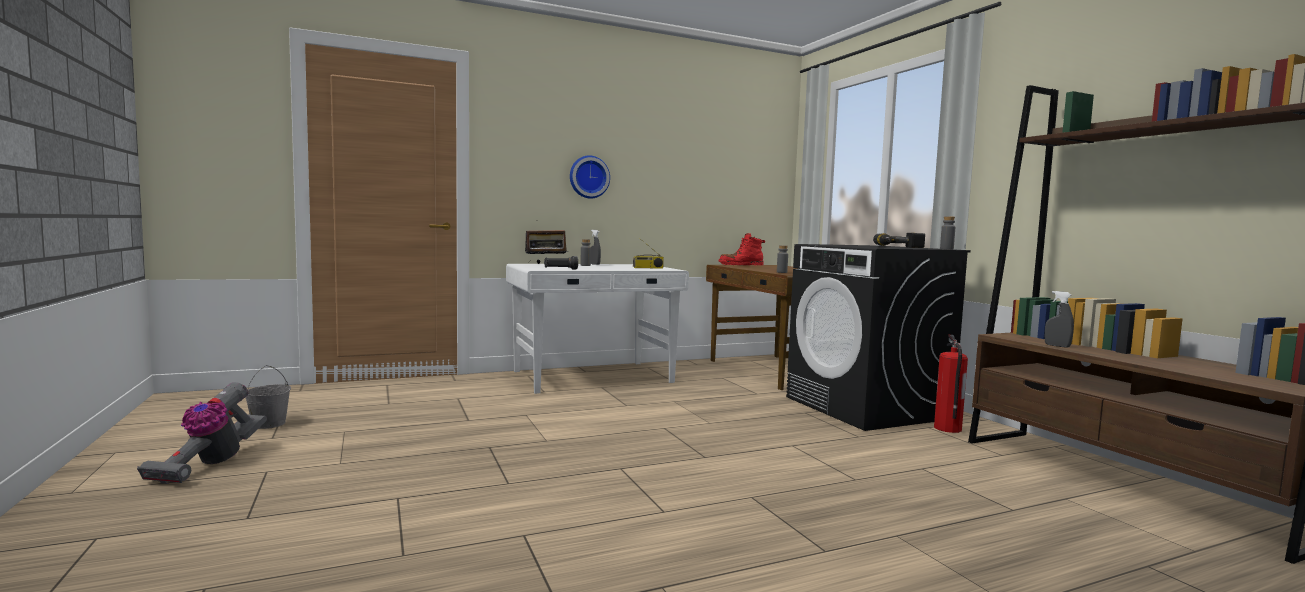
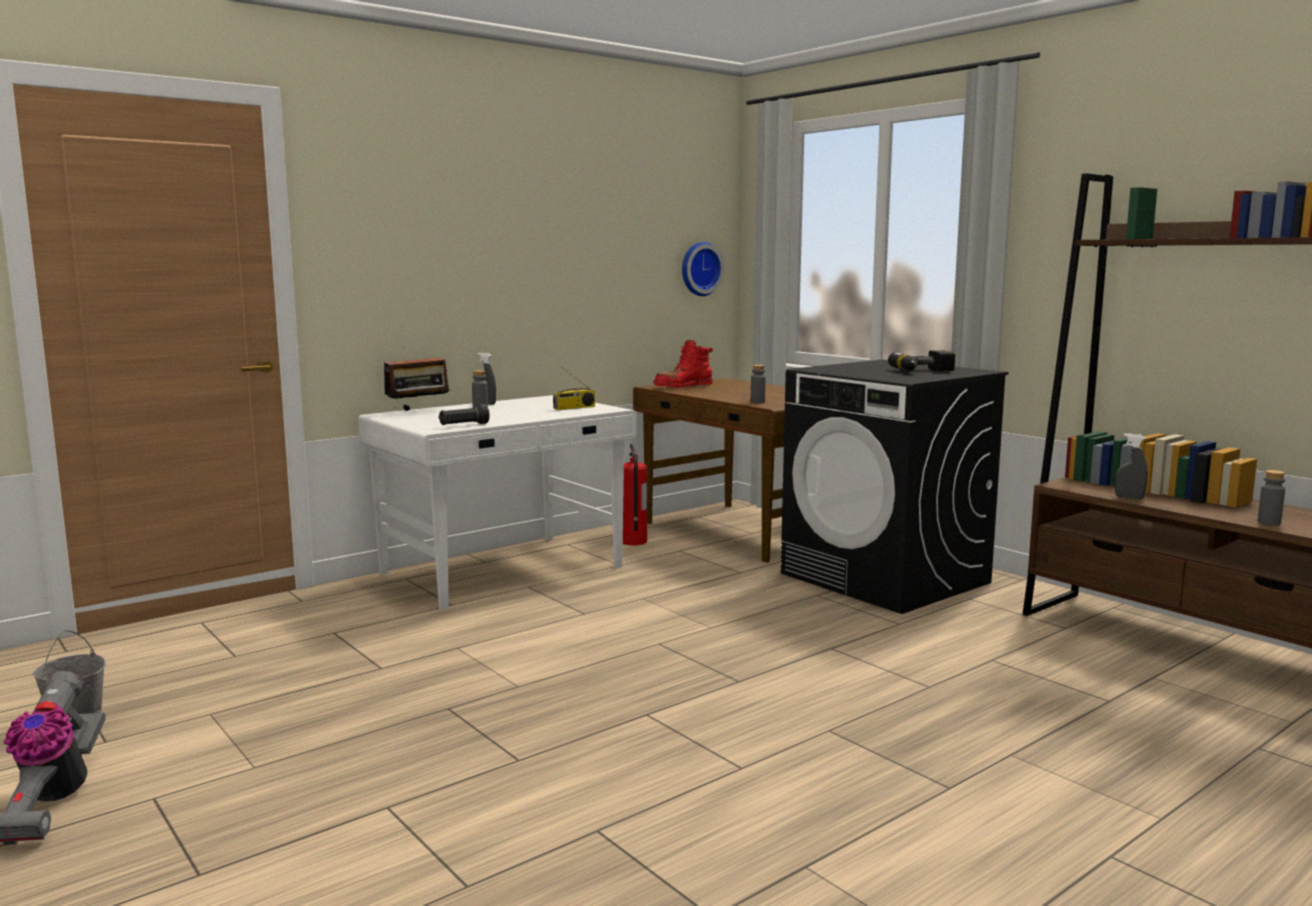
camera: 15 degrees left, 5 degrees up
(588, 177) = (467, 273): wall clock -> wall clock (699, 269)
(946, 249) = (980, 371): grey bottle -> grey bottle (1269, 523)
(947, 428) = (991, 598): fire extinguisher -> fire extinguisher (633, 541)

